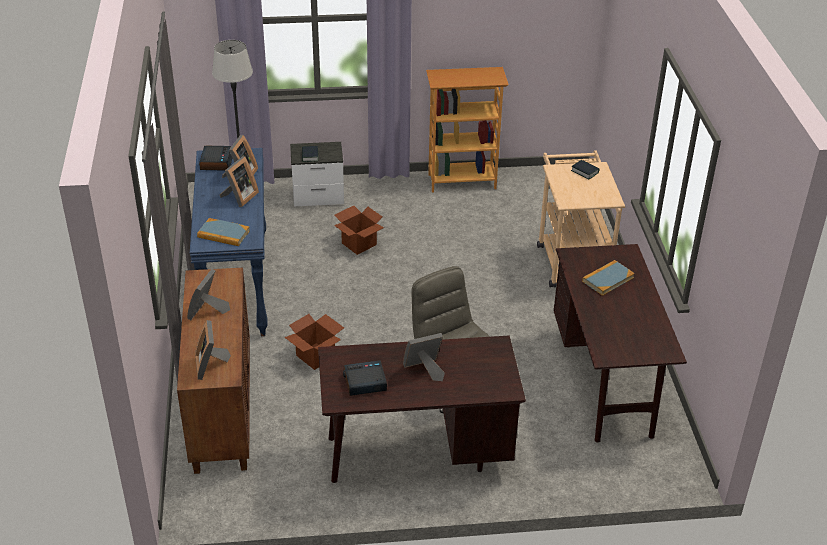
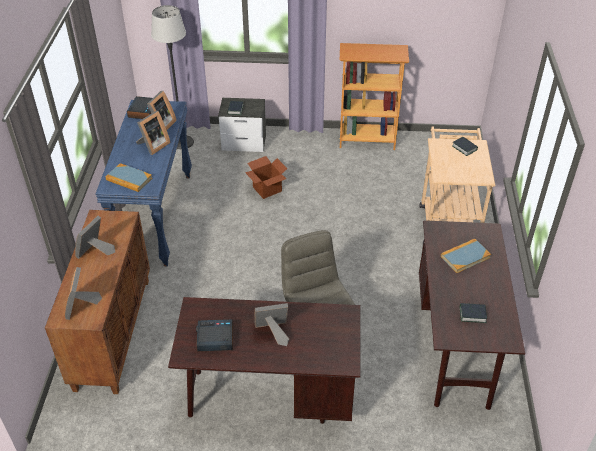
camera: 10 degrees right, 5 degrees up
(315, 356) = (204, 290): cardboard box -> none
(626, 332) = (472, 314): none -> book

